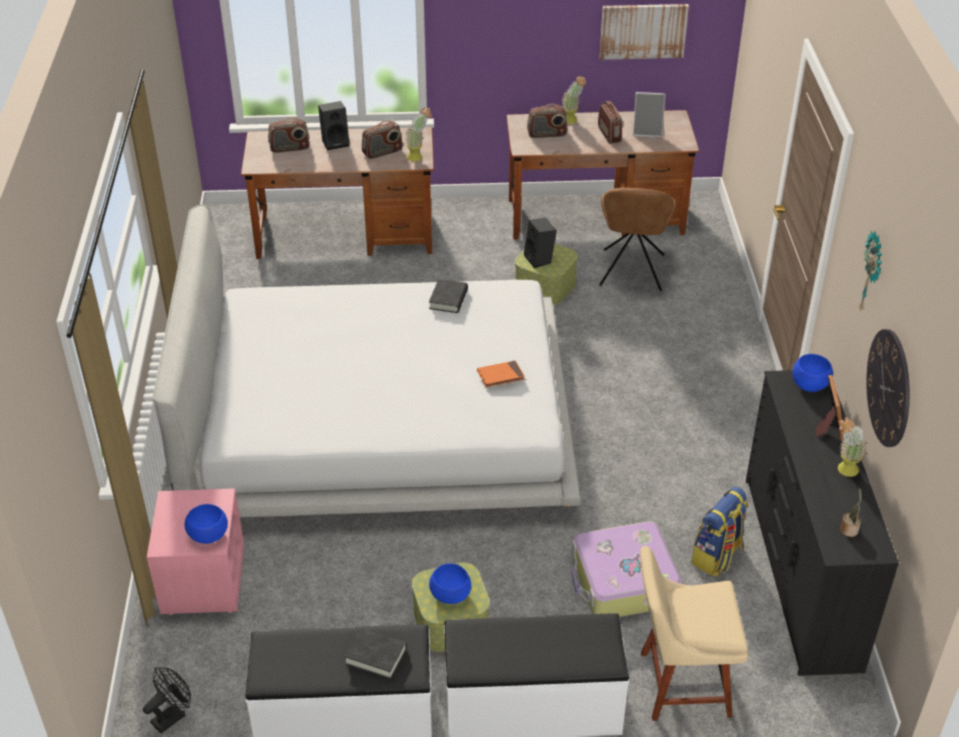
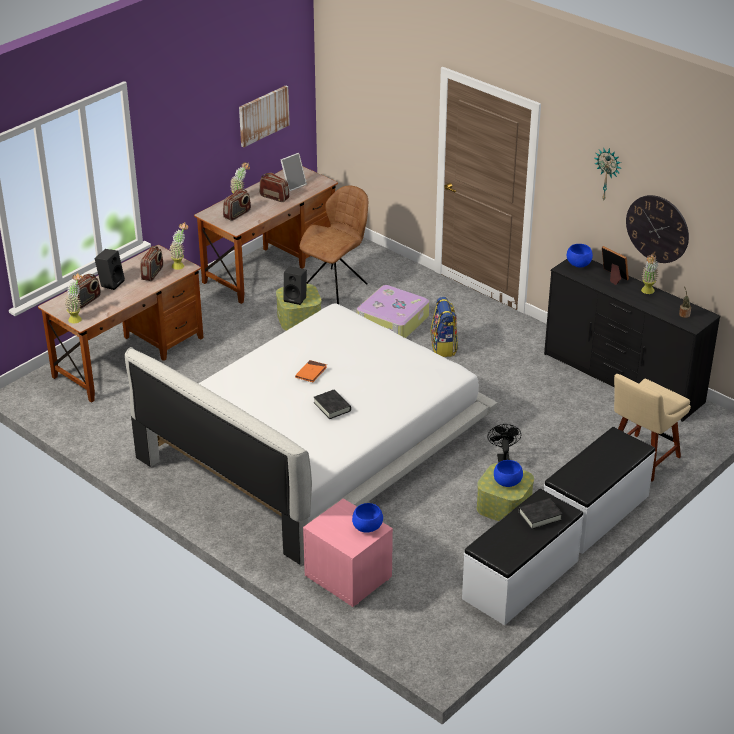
camera: 45 degrees left, 5 degrees down
(172, 716) = (436, 642): black fan -> black fan (503, 458)
(259, 159) = (77, 318): none -> potted plant
(448, 299) = (305, 338): black book -> black book (332, 407)
(500, 376) = (398, 357): orange book -> orange book (311, 373)
(623, 582) = (555, 434): suitcase -> suitcase (392, 321)
(631, 272) = (336, 285): brown chair -> brown chair turned 105 degrees counterclockwise
(717, 556) = (579, 395): backpack -> backpack (444, 347)

